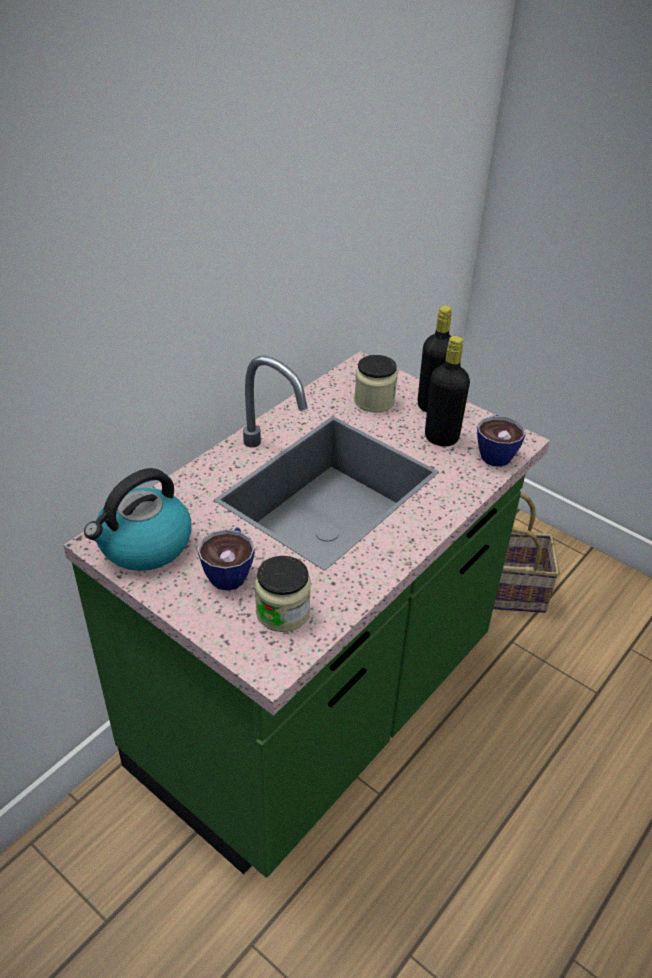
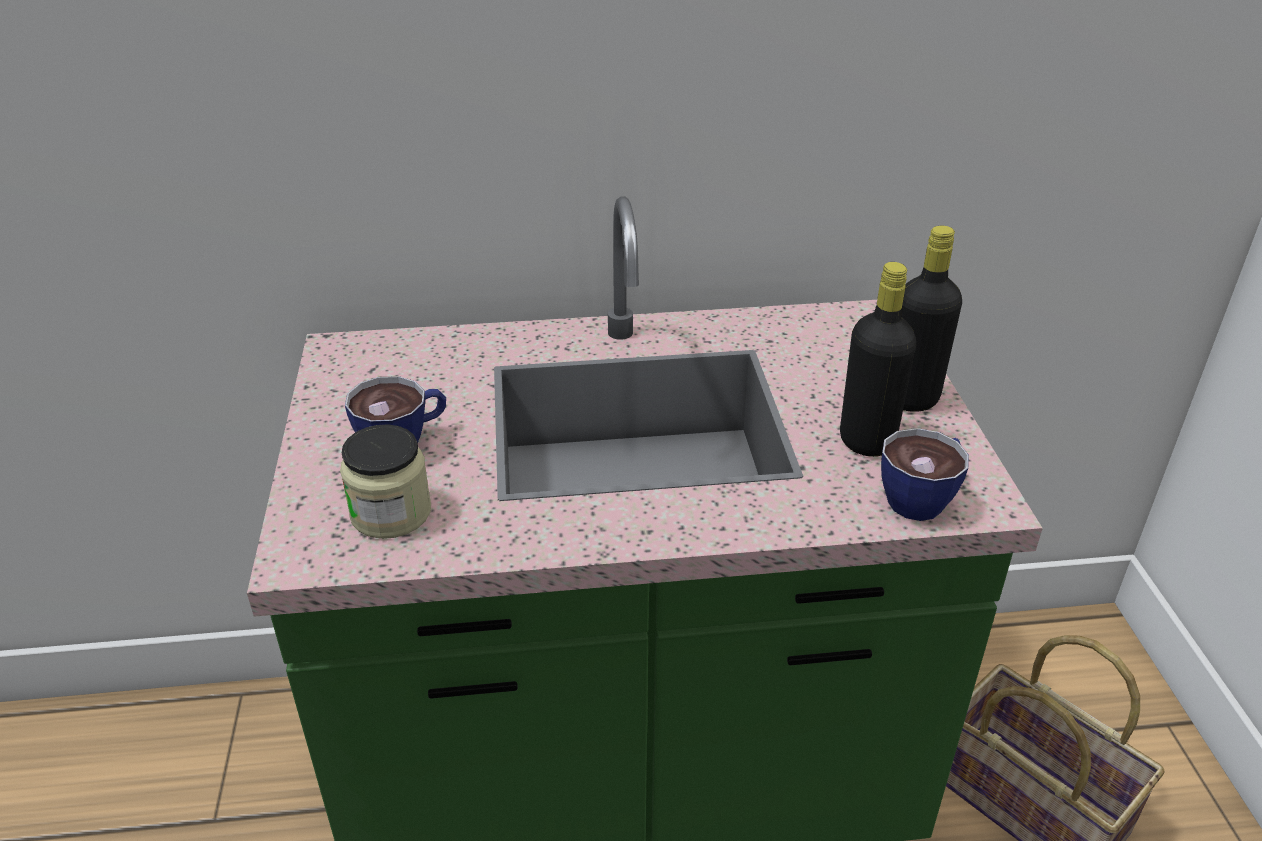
camera: 45 degrees right, 5 degrees down
(144, 545) = (367, 372): kettle -> none
(374, 401) = (834, 358): jar -> none

